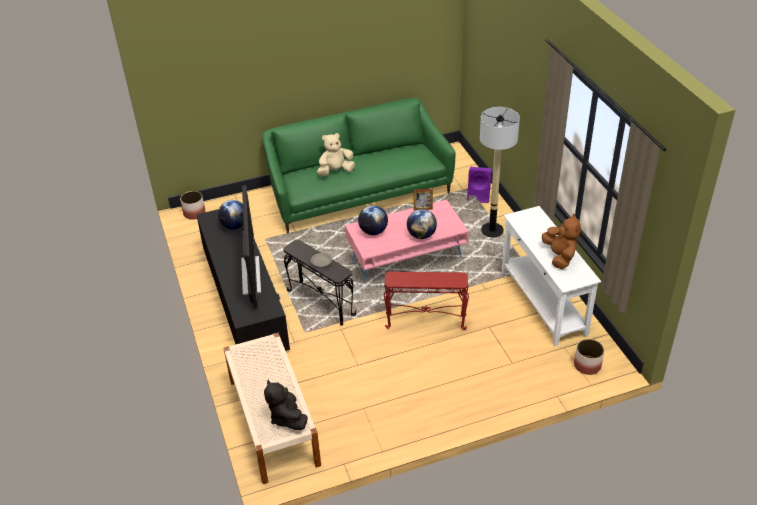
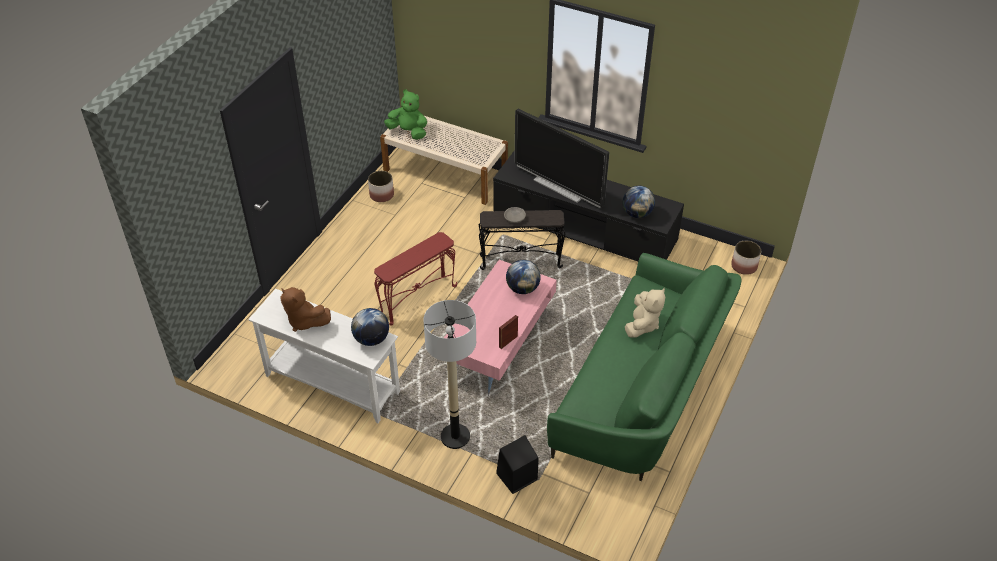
camera: 135 degrees right, 5 degrees up
(287, 417) = (408, 132): black plush toy -> green plush toy
(421, 235) = (476, 312): globe -> globe (371, 339)
(479, 195) = (516, 477): purple speaker -> black speaker
(587, 365) = (248, 348): planter -> planter (381, 195)

